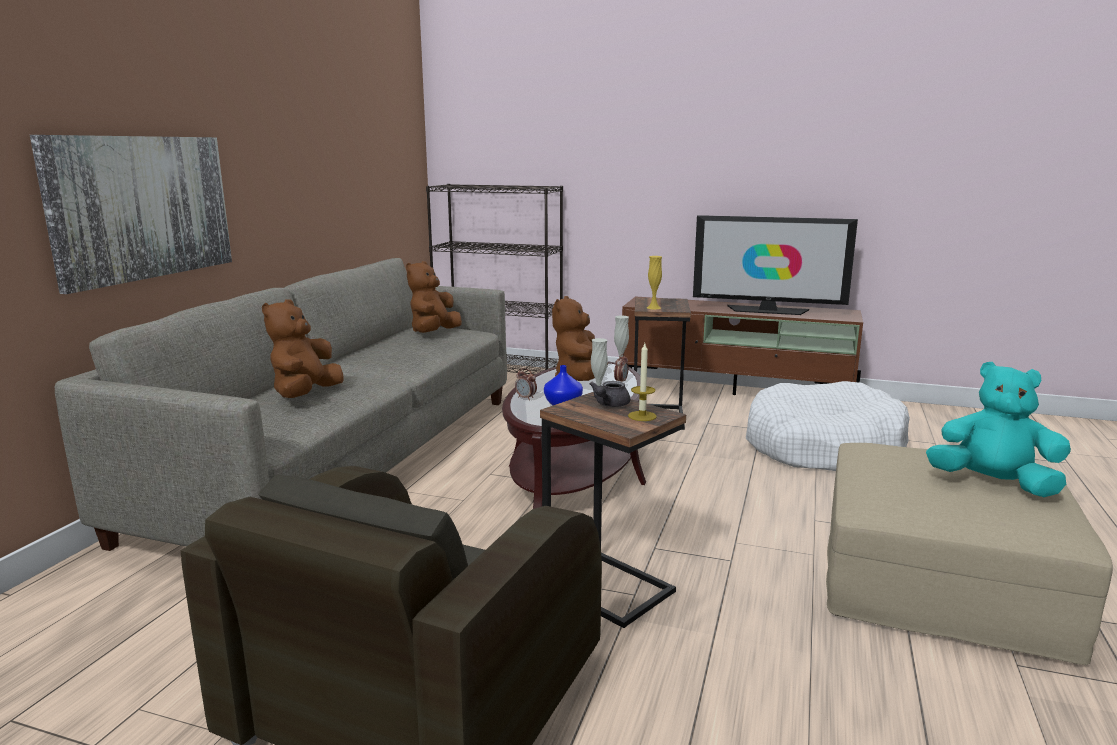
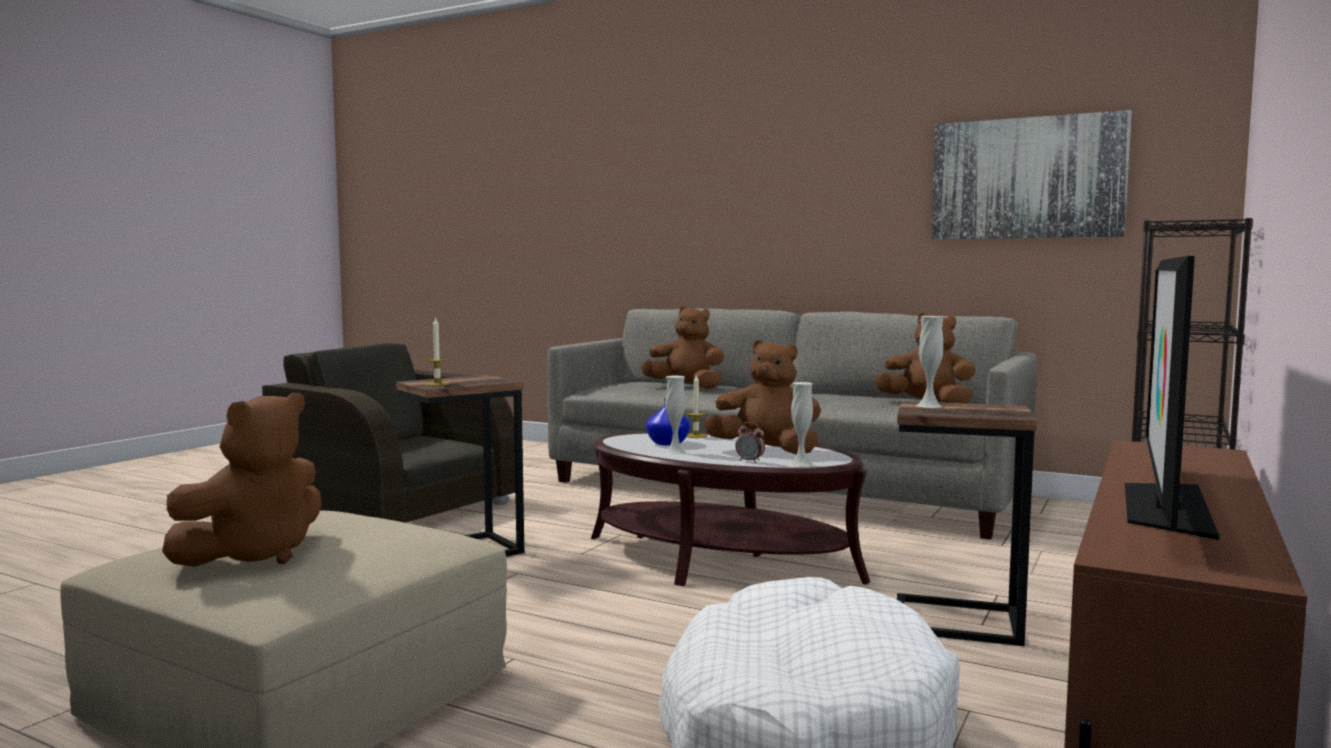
camera: 100 degrees right, 10 degrees down
(142, 207) = (720, 236): picture -> picture (1026, 178)
(526, 398) = (696, 436): alarm clock -> candle
(609, 405) = (476, 381): grey teapot -> none
(653, 307) = (929, 405): yellow vase -> white vase
(992, 484) = (255, 555): turquoise plush toy -> brown plush toy

